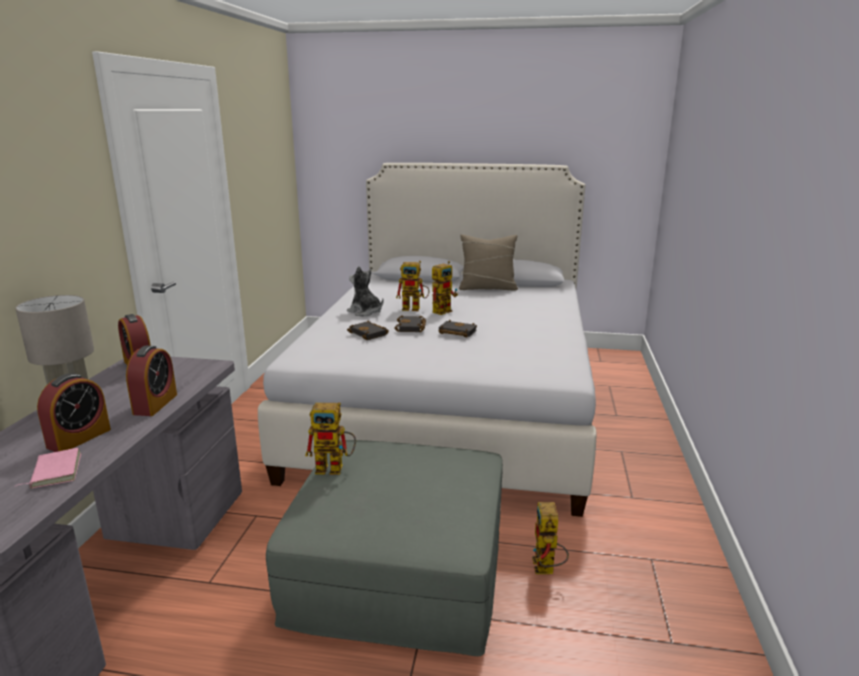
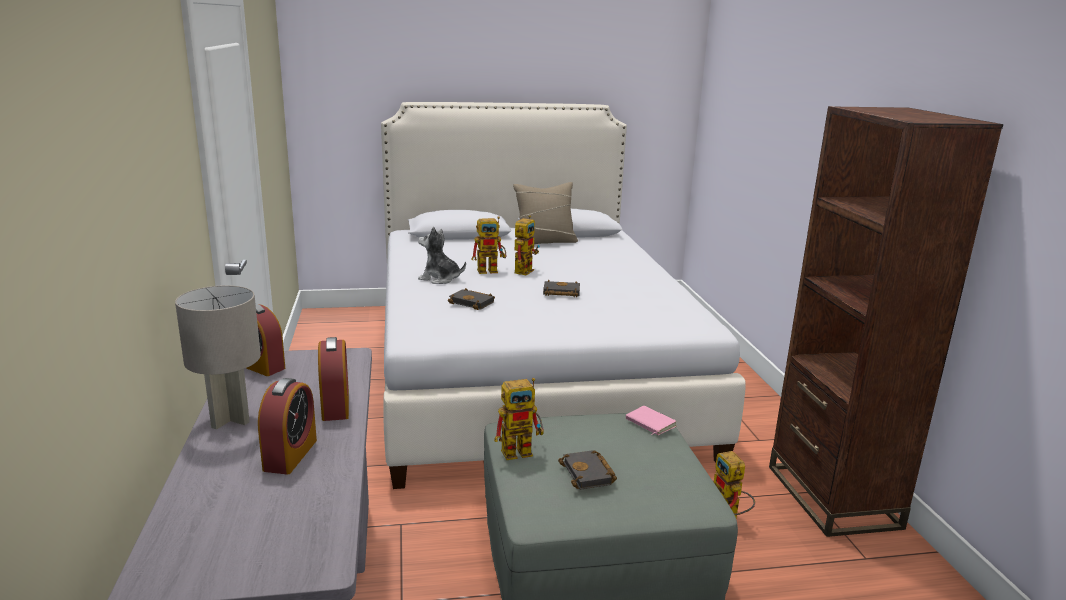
camera: 20 degrees left, 0 degrees up
(54, 471) = (306, 493): pink book -> pink book (649, 423)
(411, 327) = (511, 292): black book -> black book (589, 474)
(675, 569) = (832, 496): none -> brown bookcase

